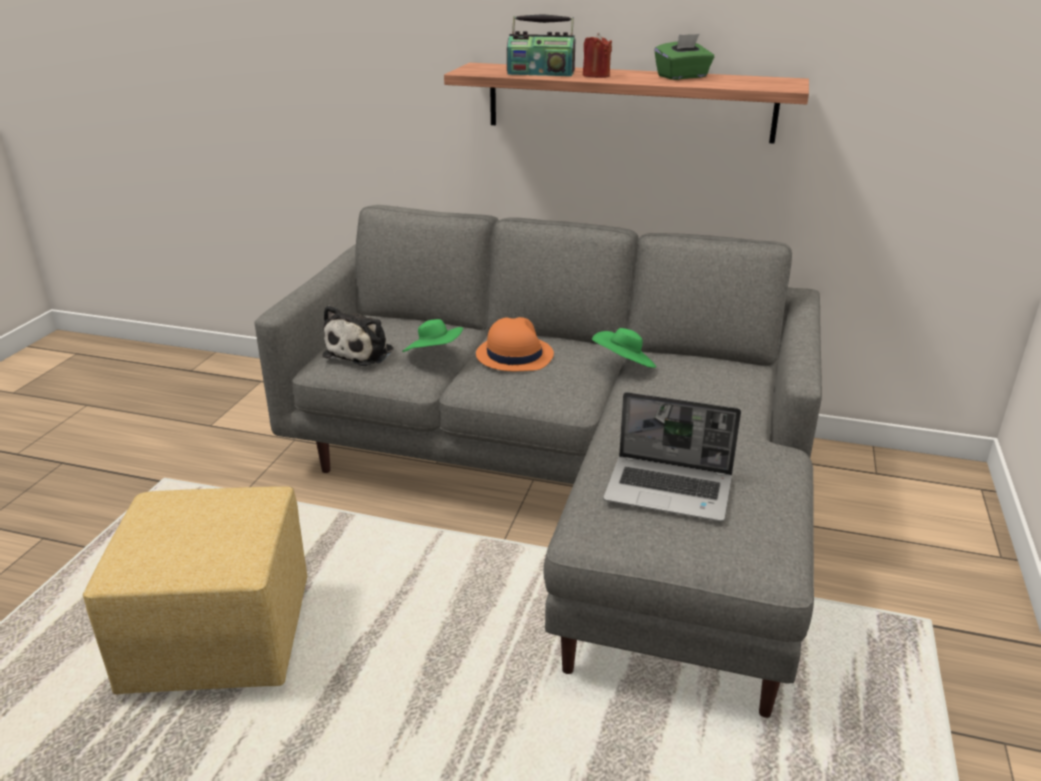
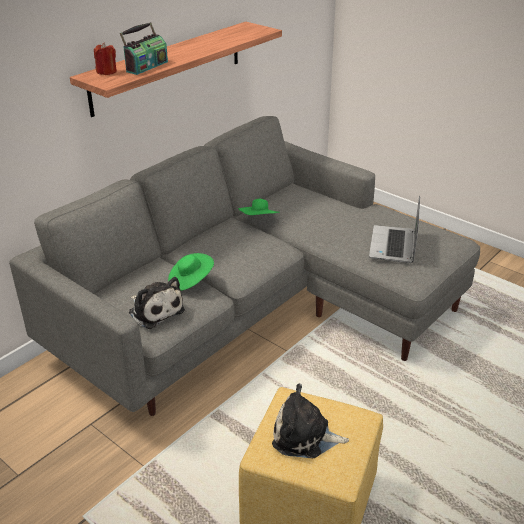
camera: 65 degrees left, 5 degrees up
(191, 523) = (305, 436): none -> plush toy
(514, 355) = (217, 252): orange hat -> none
(596, 75) = (175, 56): red candle -> red candle (106, 72)
(670, 490) = (393, 246): laptop -> laptop turned 150 degrees clockwise
(682, 77) = (207, 41): green tissue box -> none

